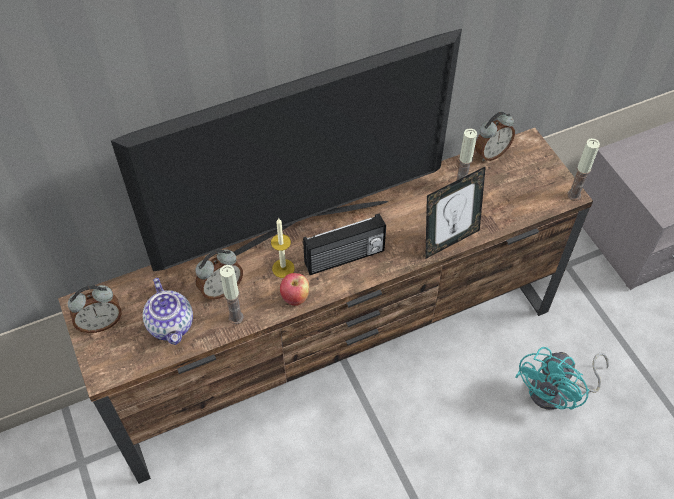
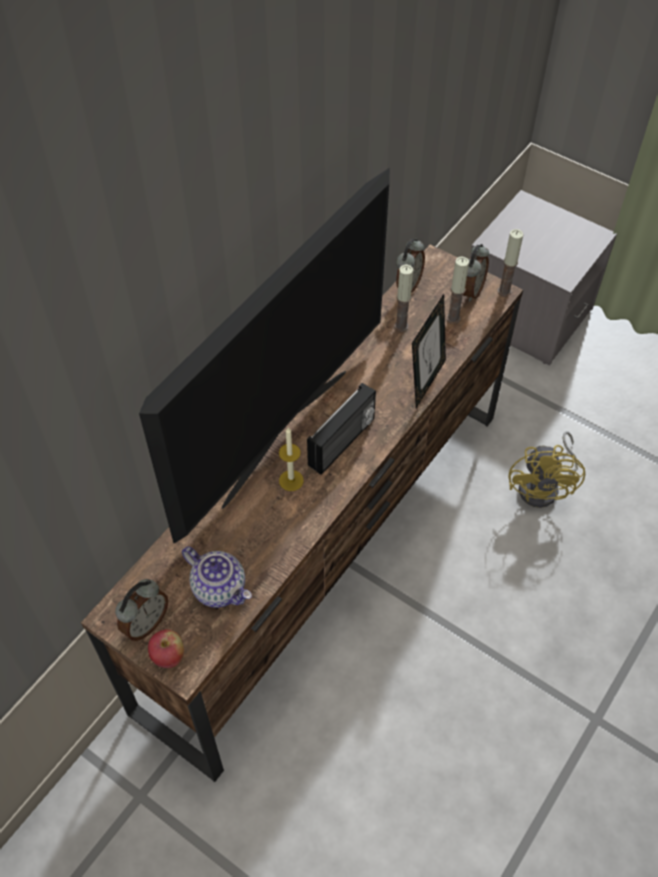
camera: 30 degrees left, 0 degrees up
(221, 289) = (244, 529): alarm clock -> alarm clock (471, 290)
(236, 317) = (278, 549): candle -> candle (453, 318)
(295, 297) = (322, 502): apple -> apple (168, 656)
(556, 392) = (544, 487): turquoise fan -> yellow fan

